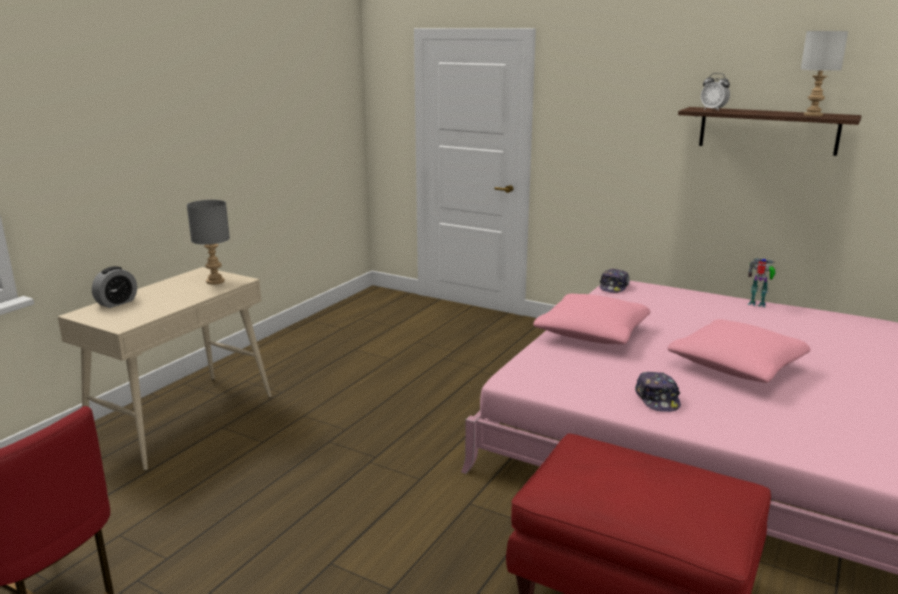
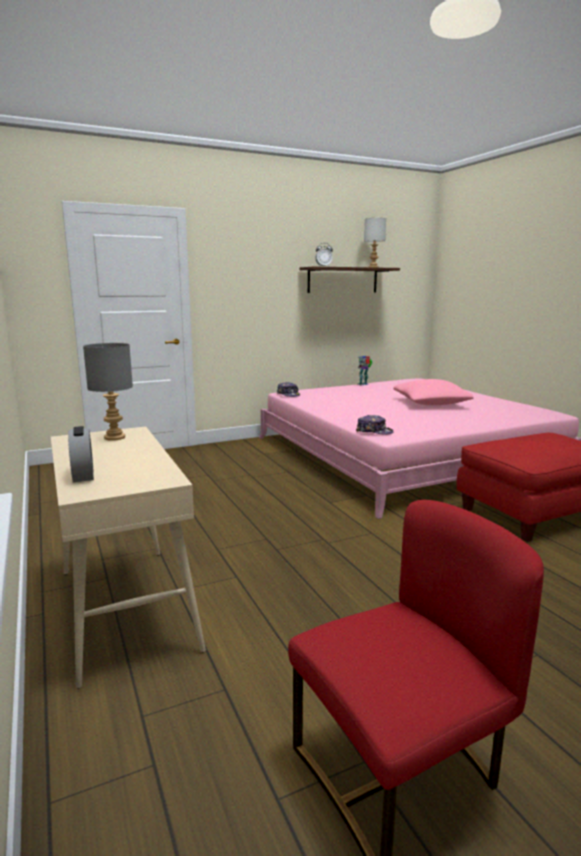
camera: 55 degrees left, 5 degrees down
(592, 334) = (349, 412): pink pillow -> none
(657, 399) = (450, 421): cap -> cap (374, 431)

